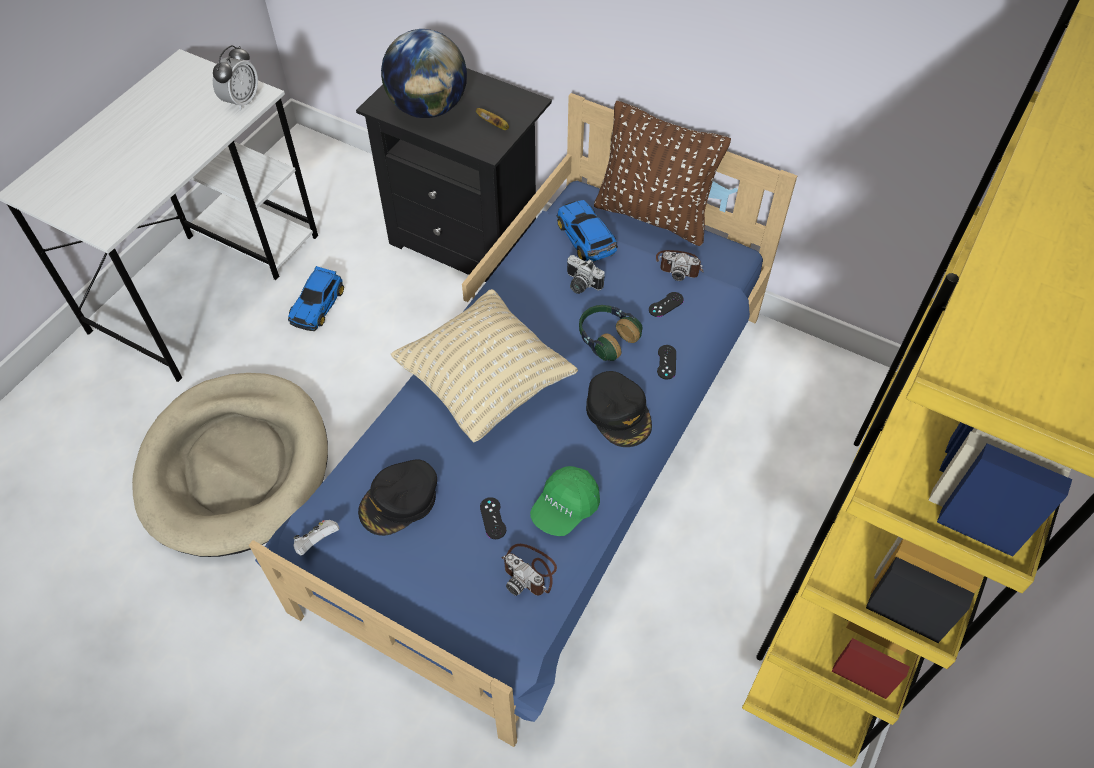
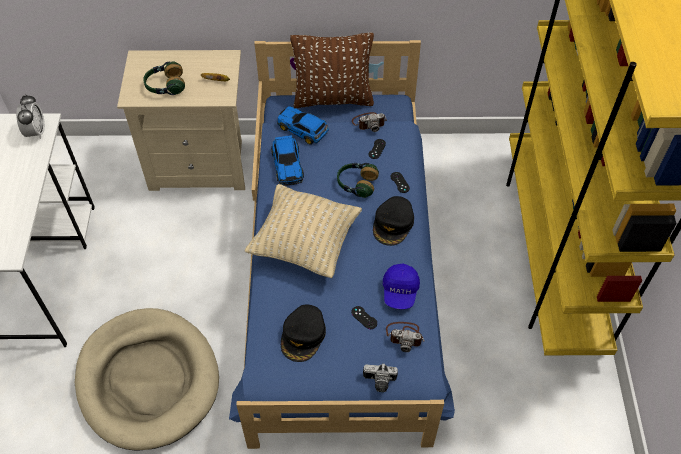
camera: 30 degrees left, 0 degrees up
(317, 542) = (271, 384): white game controller -> none
(318, 304) = (128, 251): toy car -> toy car (287, 164)
(428, 108) = (165, 86): globe -> headphones
(468, 239) = (200, 165): black nightstand -> beige nightstand
(565, 508) = (400, 291): green cap -> blue cap
(580, 285) = (319, 159): camera -> camera (379, 382)
(619, 413) = (393, 224): black cap -> black cap turned 75 degrees clockwise

